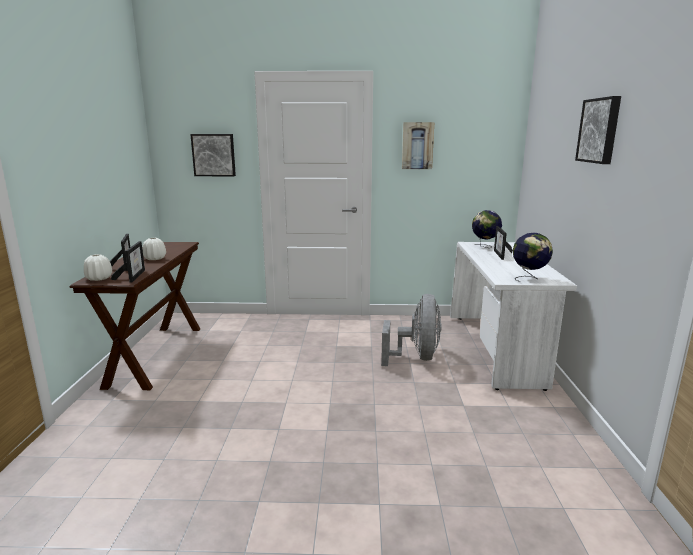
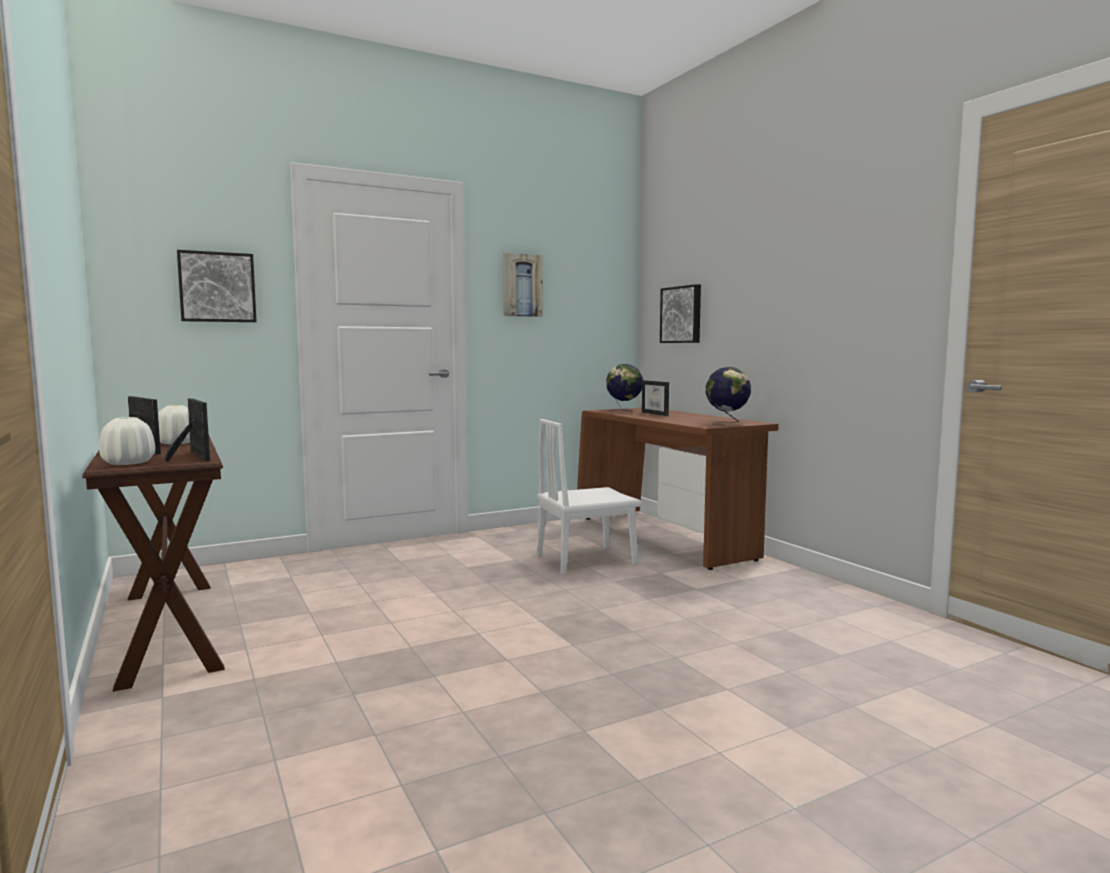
camera: 30 degrees left, 10 degrees down
(416, 357) = (586, 559): grey fan -> white chair
(496, 349) = (664, 538): white desk -> brown desk
(600, 130) = (780, 251): picture -> picture (682, 314)

